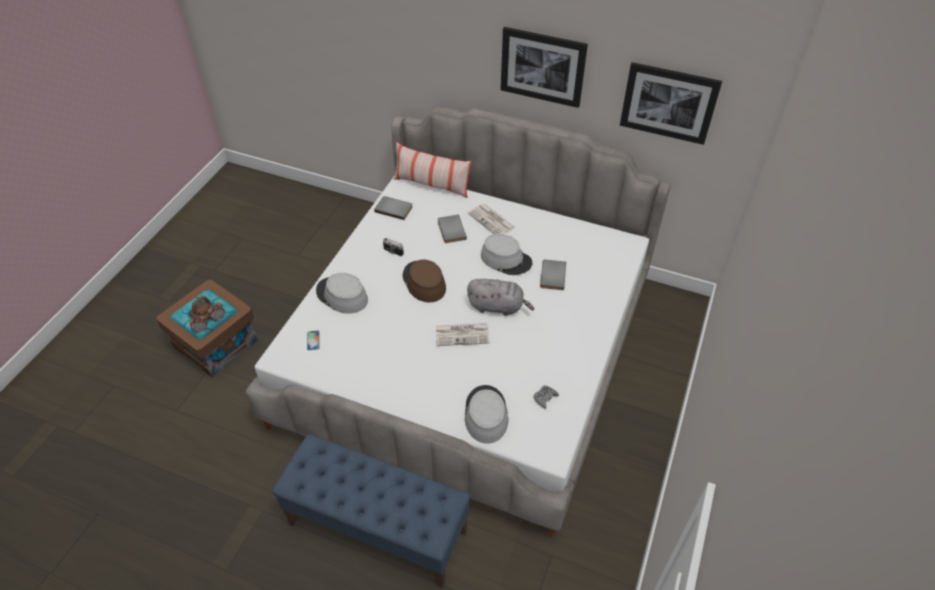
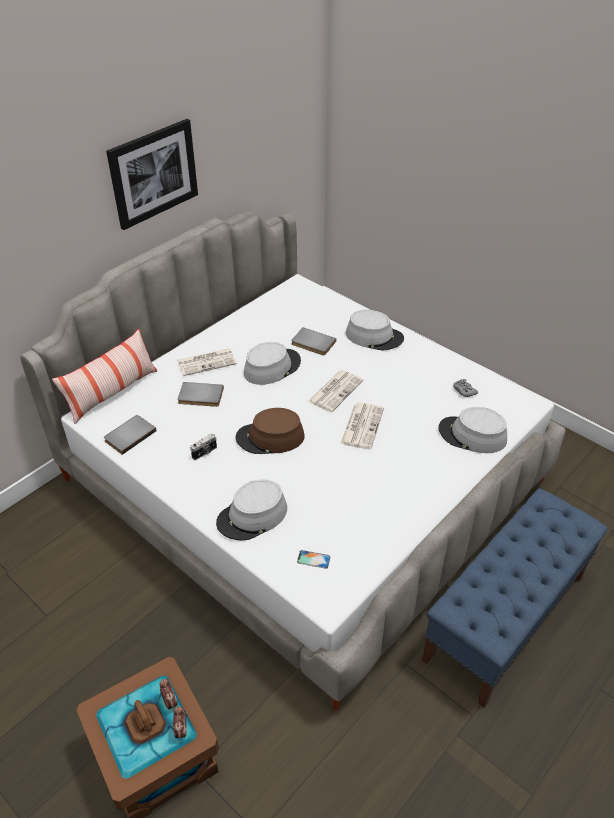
camera: 70 degrees left, 5 degrees down
(498, 306) = (335, 390): grey plush toy -> newspaper
(587, 315) = (374, 336): none -> grey hat
(669, 102) = (260, 136): picture -> none

